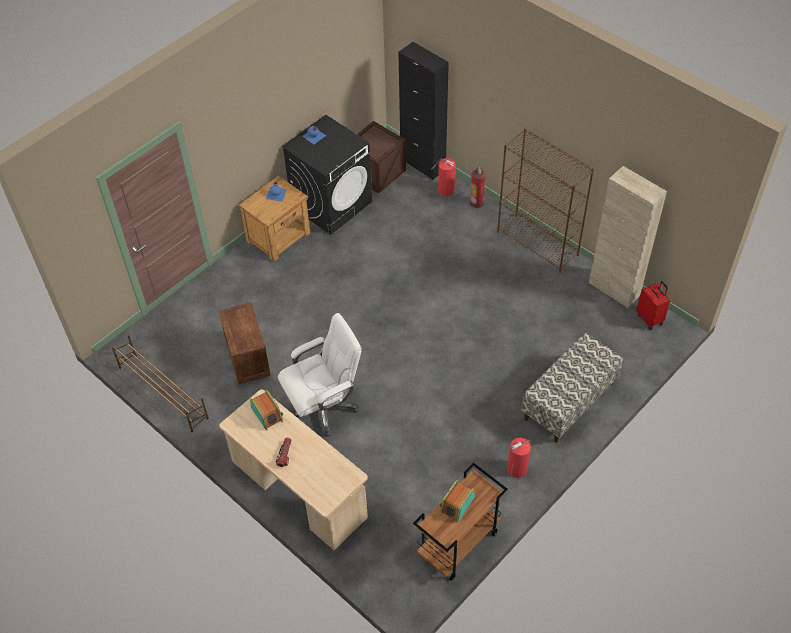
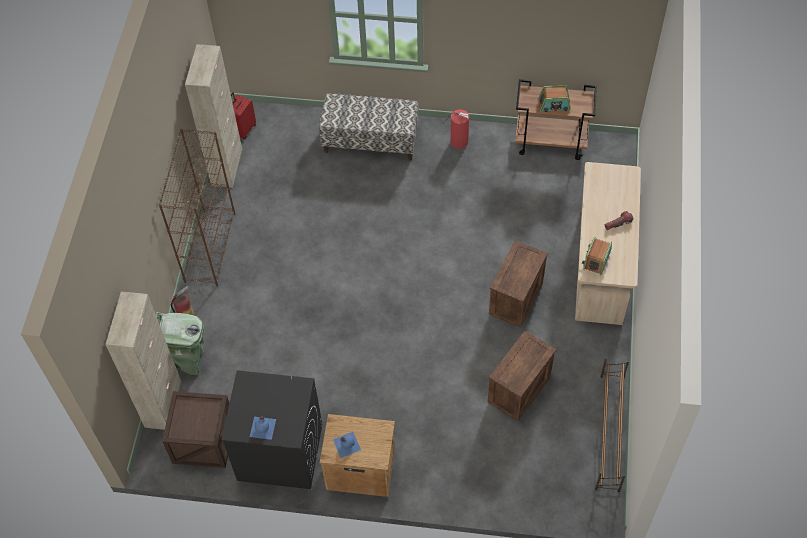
camera: 125 degrees left, 5 degrees up
(324, 406) = (515, 298): white office chair -> crate
(422, 164) = (163, 404): black cabinet -> beige cabinet
(445, 189) = (188, 361): fire extinguisher -> green trash can

